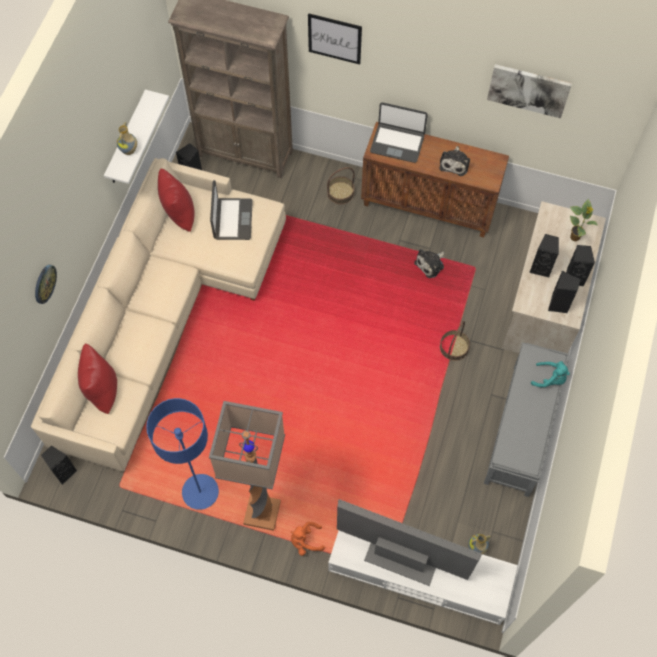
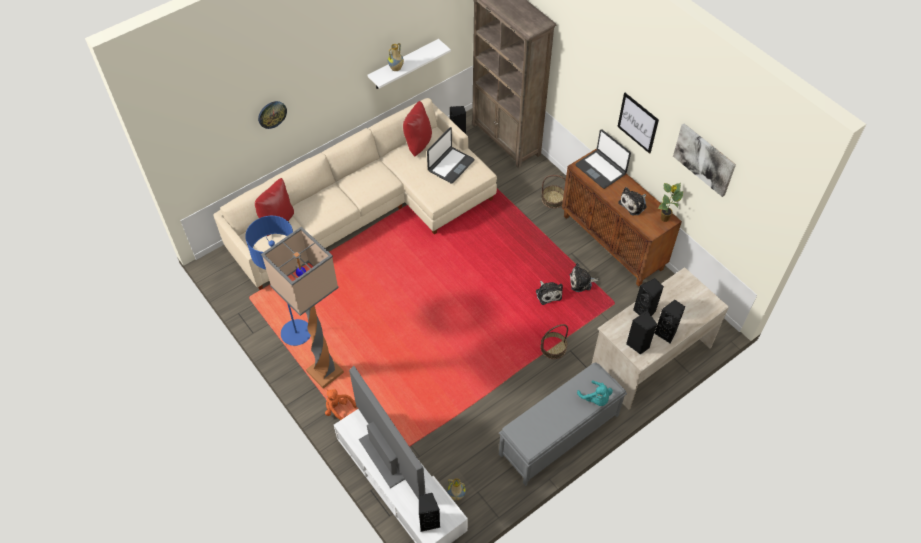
camera: 35 degrees right, 10 degrees down
(64, 471) = (223, 267): black speaker -> black speaker (429, 521)
(334, 38) = (582, 57): picture -> picture (638, 123)
(409, 295) = (548, 293): none -> plush toy
(575, 238) = (691, 306): potted plant -> potted plant (664, 219)

